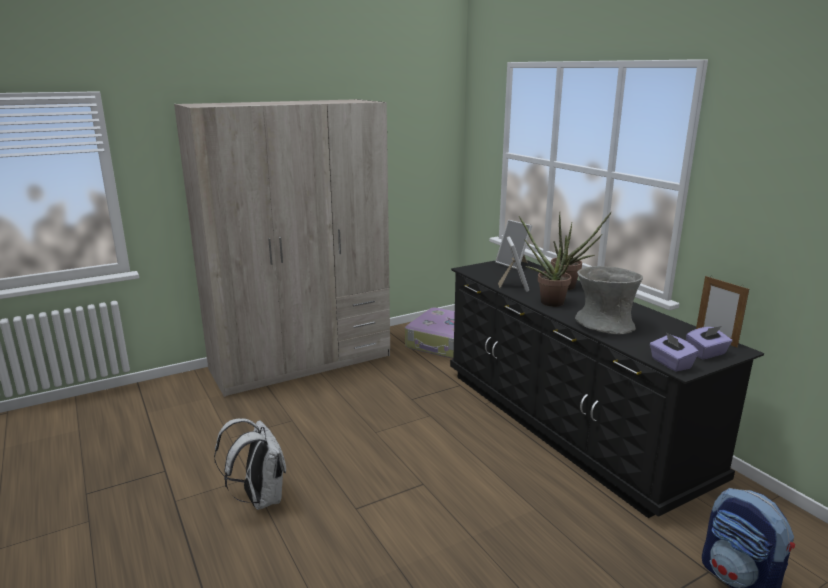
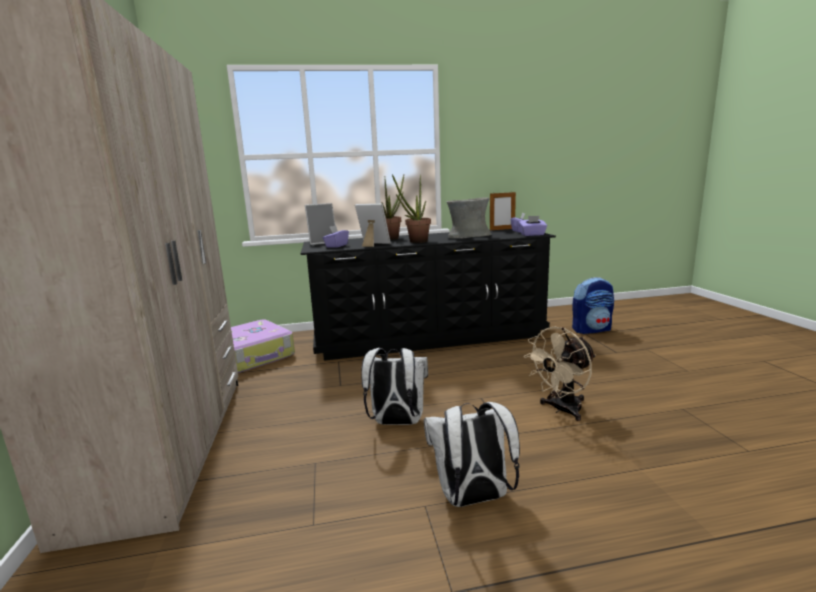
camera: 70 degrees left, 5 degrees down
(357, 442) = (396, 422): none -> white backpack
(419, 545) = (561, 410): none -> beige fan
(496, 273) = (336, 246): none -> purple tissue box

